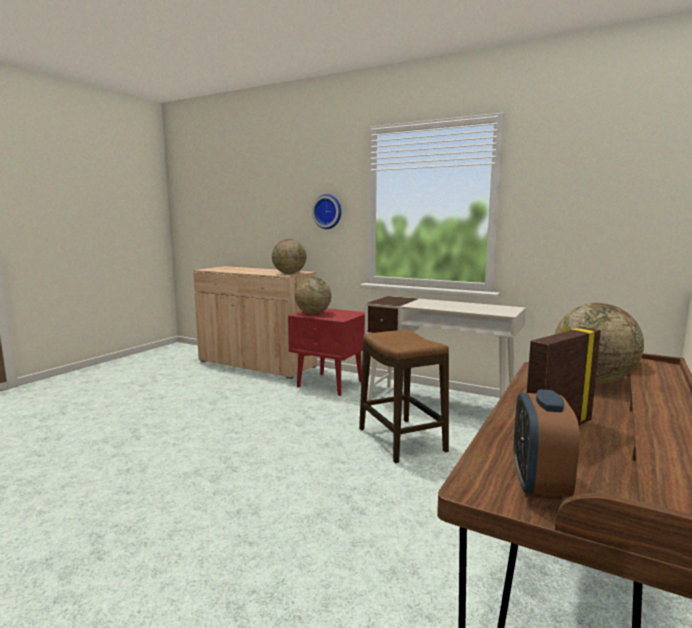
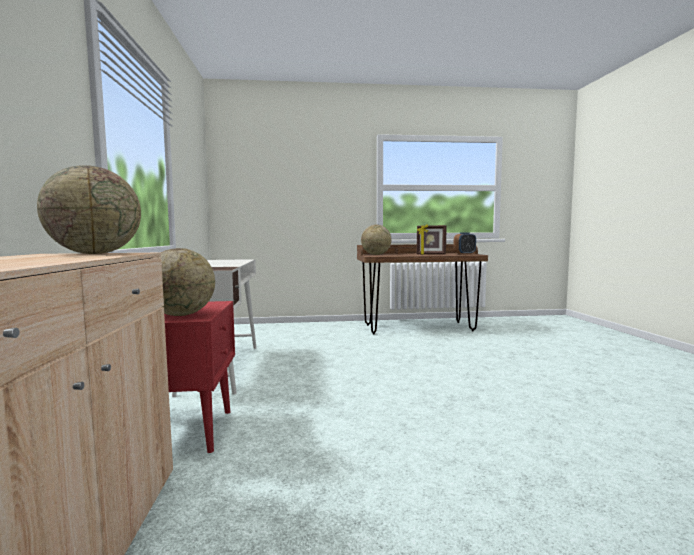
camera: 125 degrees left, 5 degrees down
(328, 211) = (44, 114): wall clock -> none
(401, 440) = (315, 365): stool -> none

